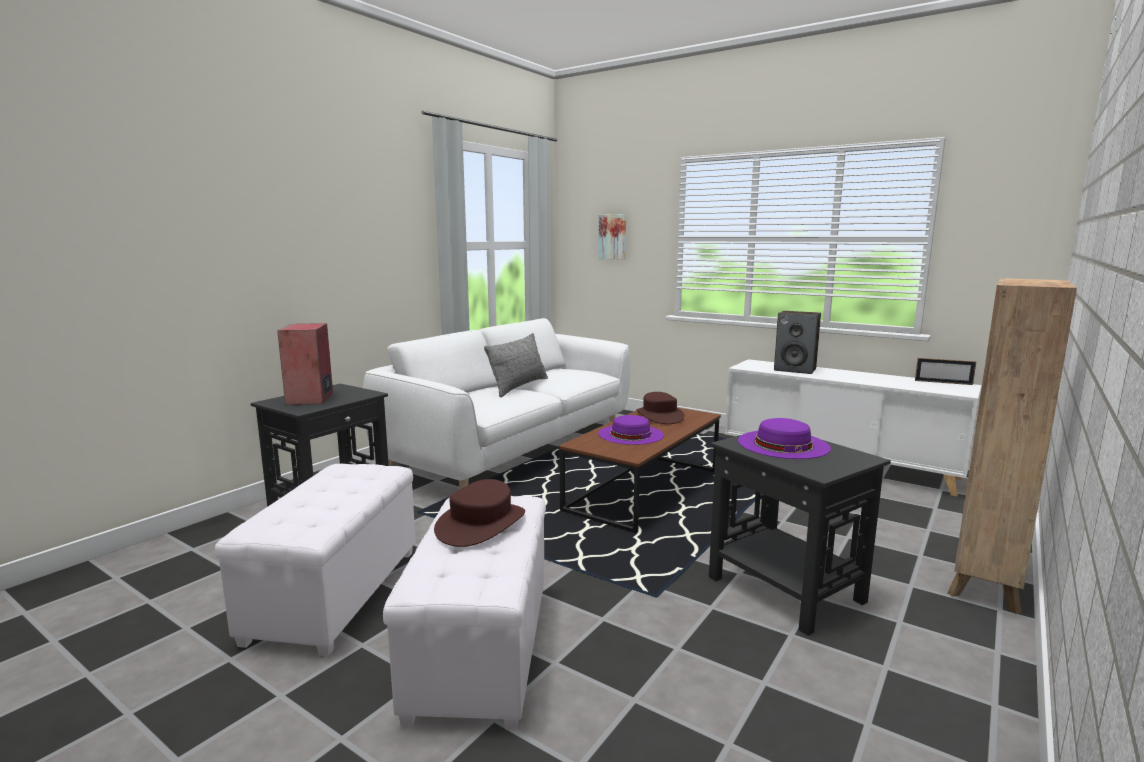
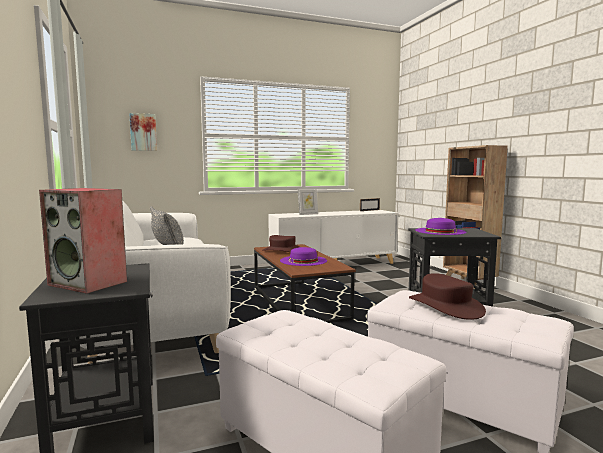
camera: 55 degrees left, 5 degrees down
(795, 370) = (307, 214): speaker -> picture frame

